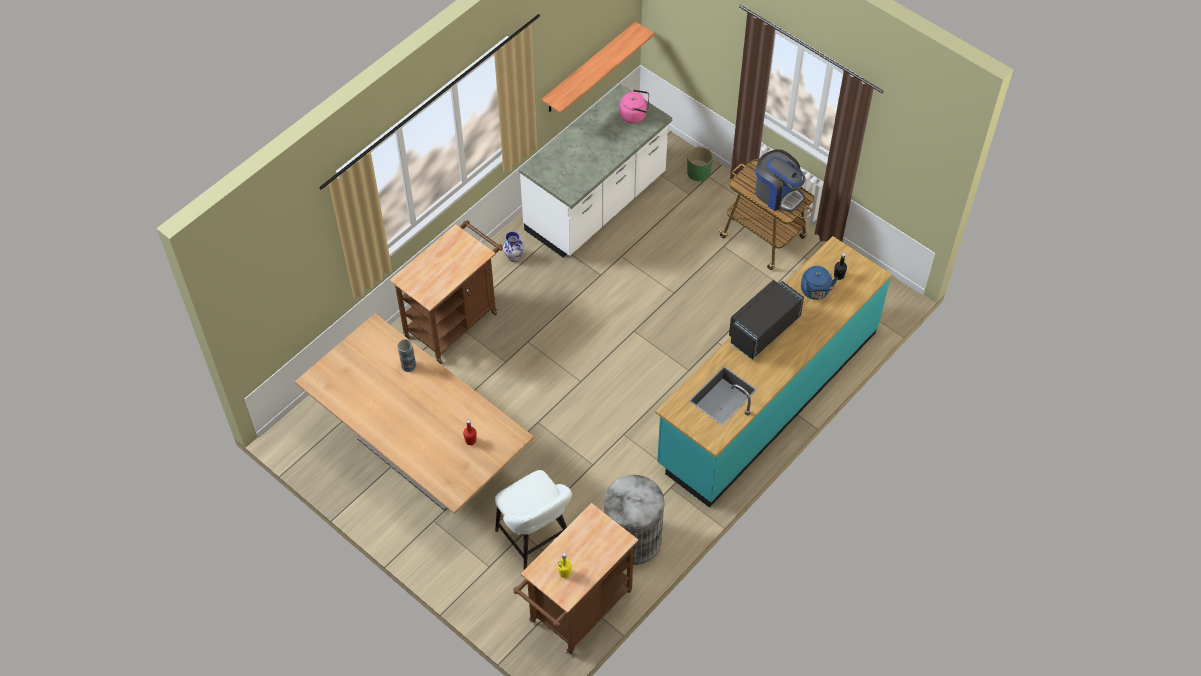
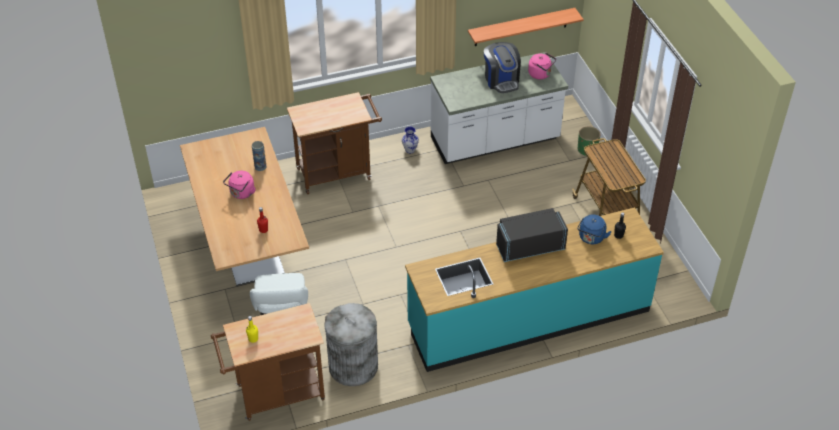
camera: 30 degrees right, 10 degrees down
(413, 408) = (241, 193): none -> pink kettle
(777, 194) = (617, 168): coffee machine -> coffee machine (501, 80)

